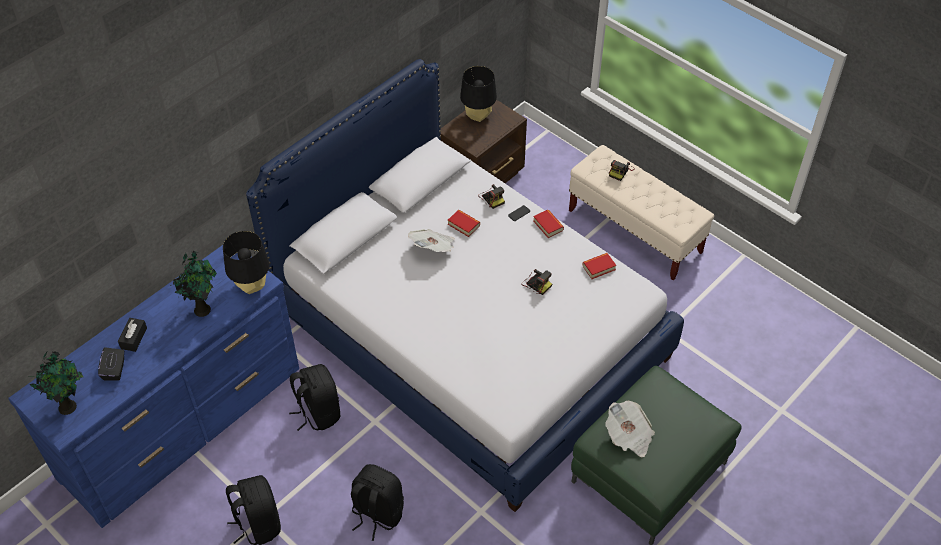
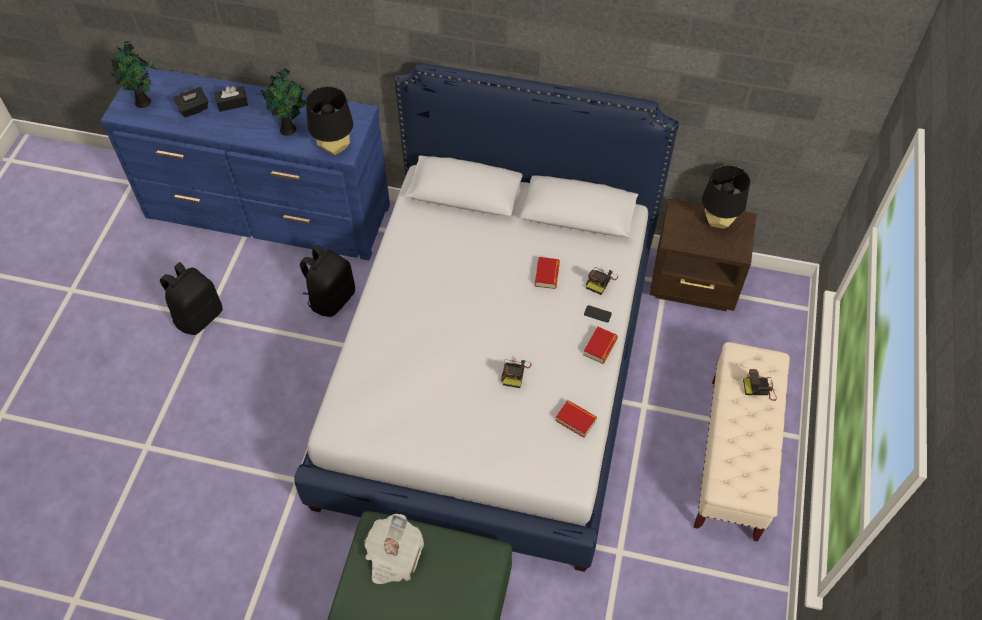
camera: 60 degrees right, 5 degrees up
(377, 513) = (252, 397): black backpack -> none
(433, 248) = (499, 265): newspaper -> none

